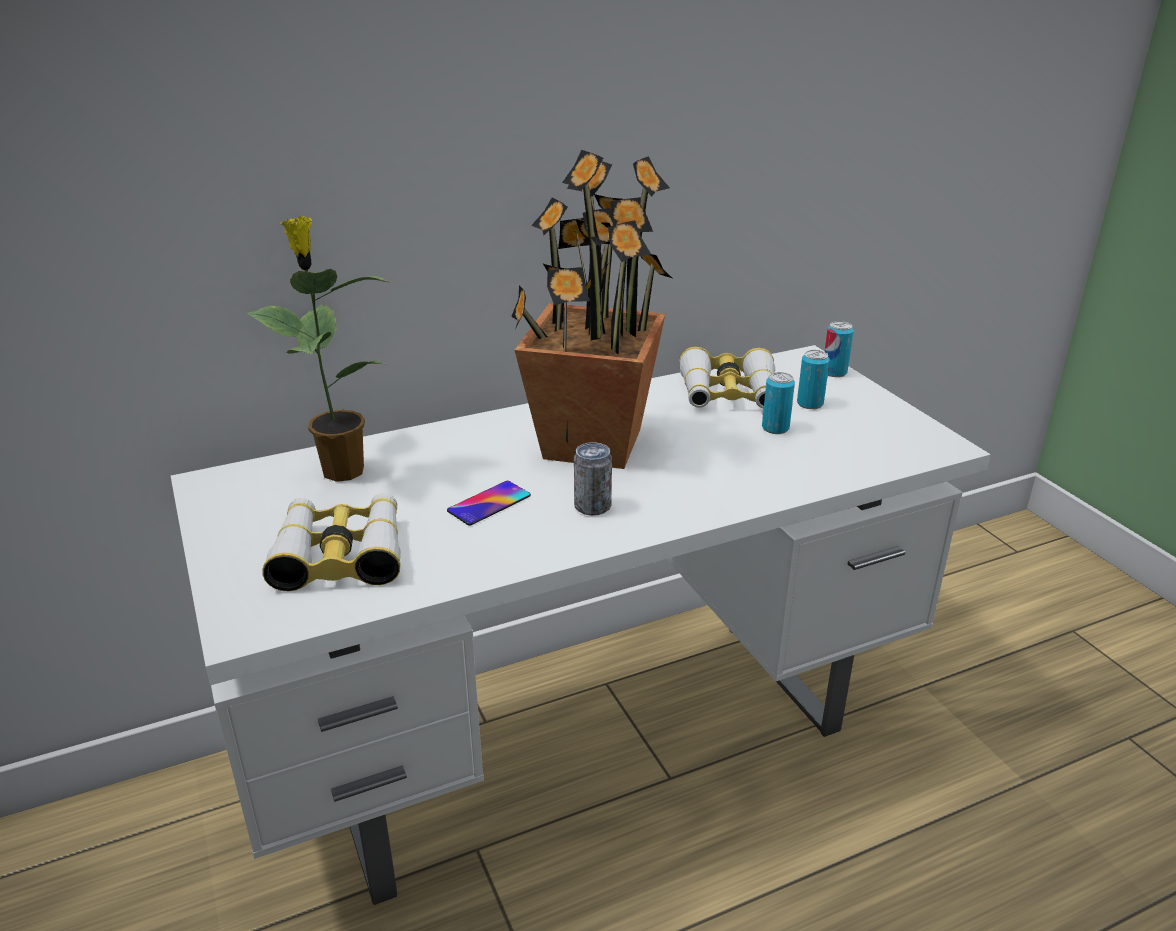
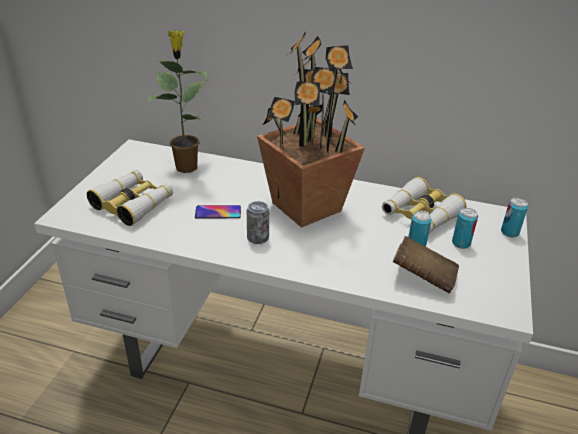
camera: 40 degrees right, 5 degrees up
(829, 454) = (423, 277): none -> brown book

